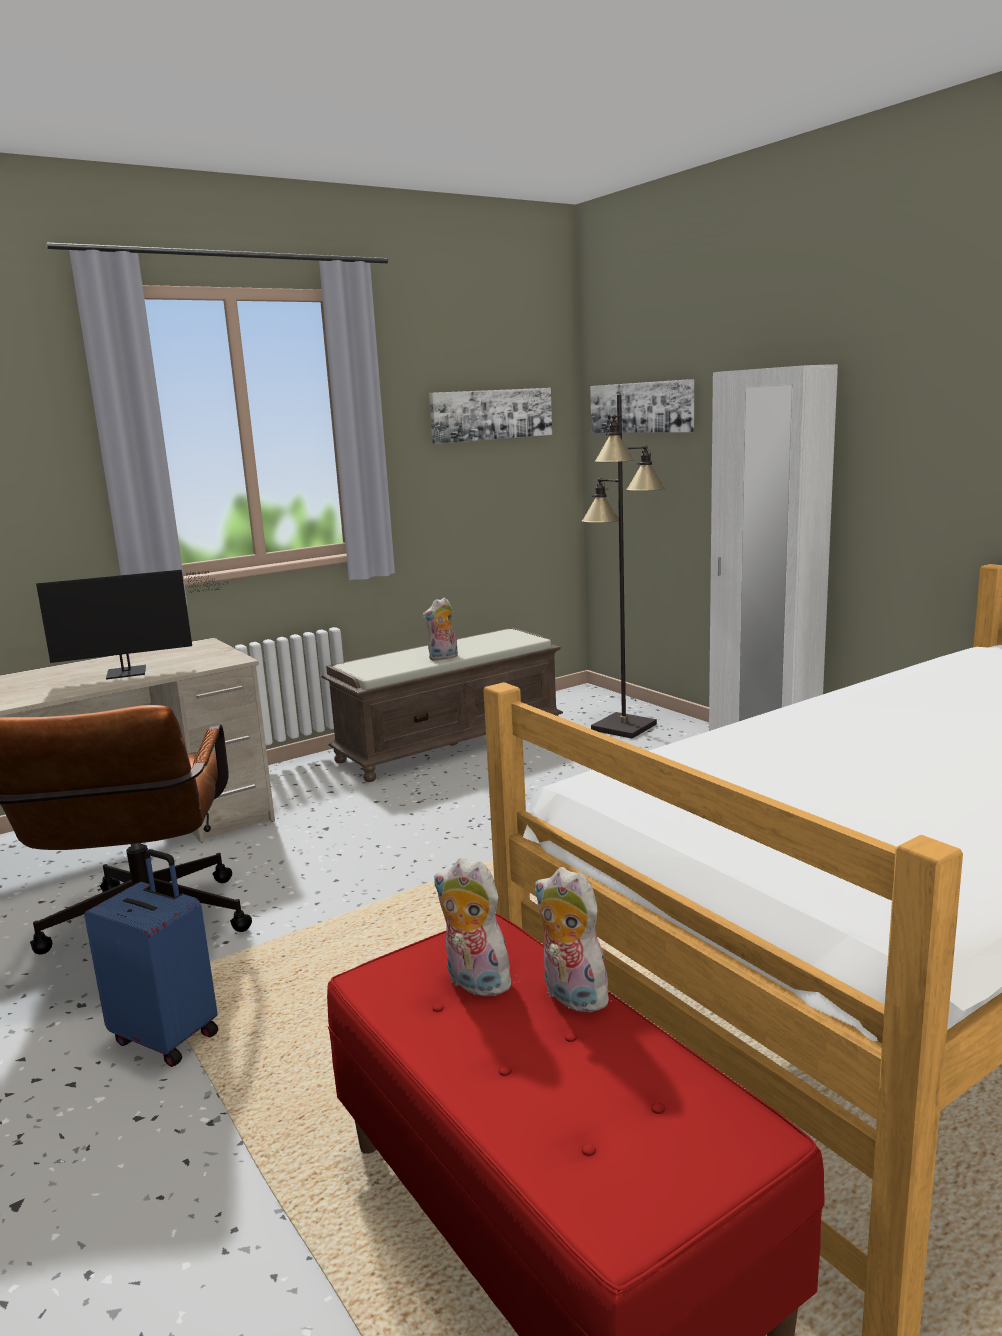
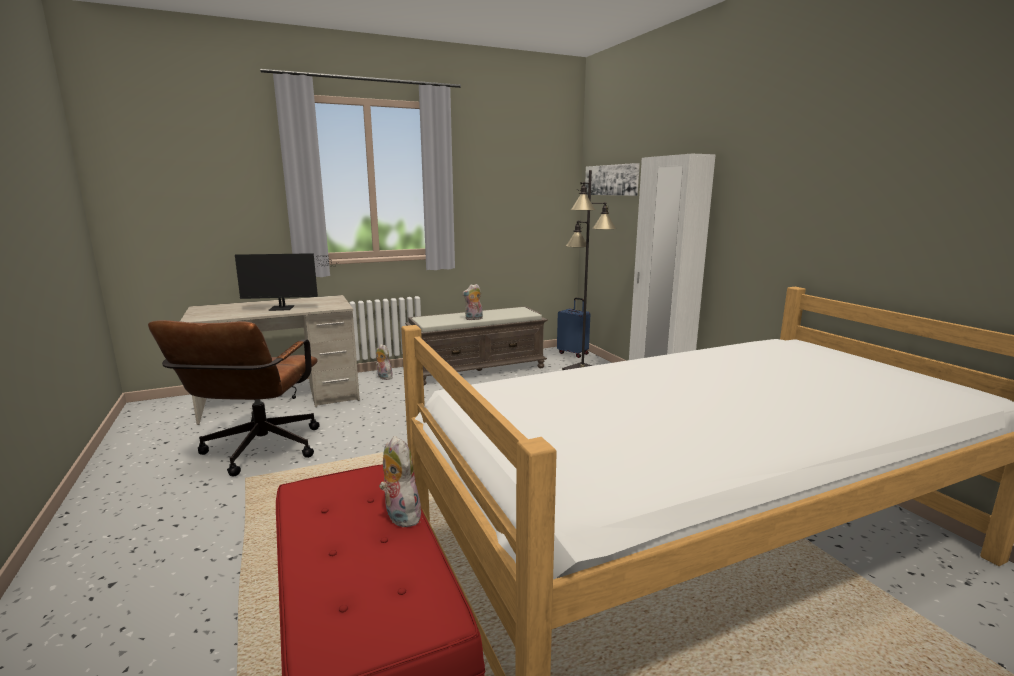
camera: 10 degrees right, 0 degrees up
(168, 1036) = (237, 508): blue suitcase -> blue suitcase (573, 353)
(473, 982) = (352, 499): plush toy -> plush toy (383, 377)
(491, 414) = (523, 180): picture -> none

